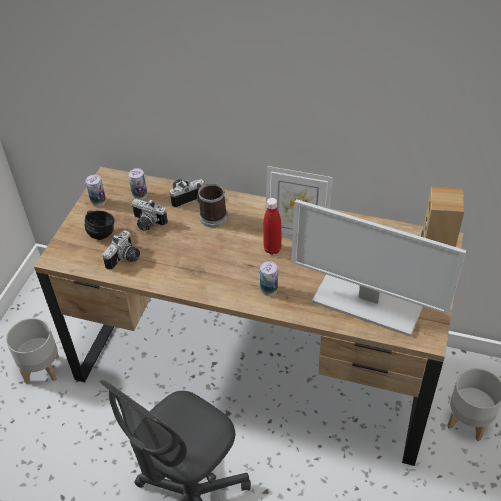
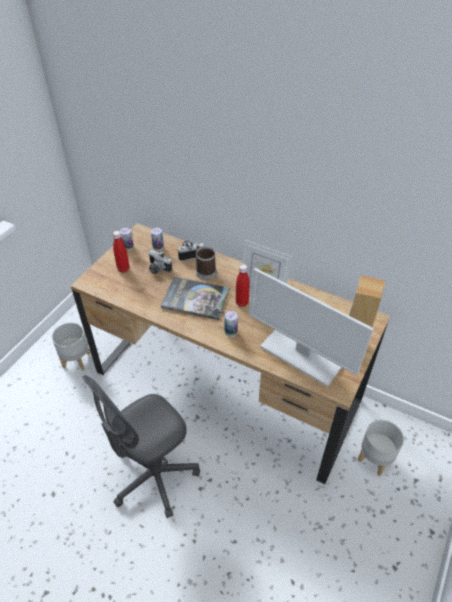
camera: 10 degrees right, 0 degrees up
(100, 231) = (123, 269): black mug -> red bottle
(125, 259) = (135, 292): camera -> none
(210, 254) = (195, 298): none -> book

